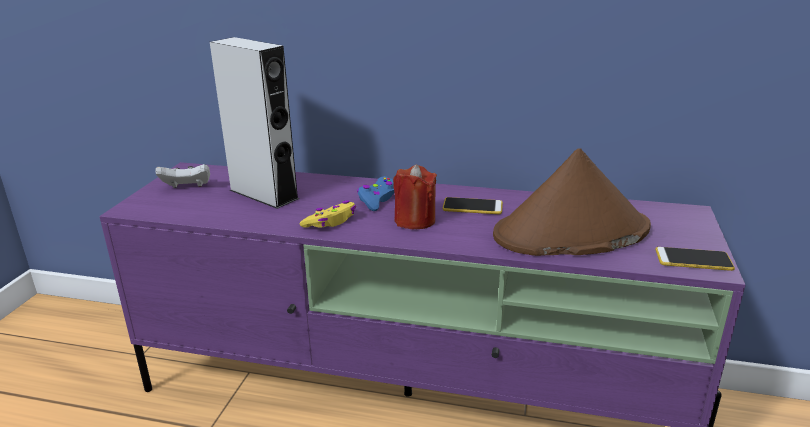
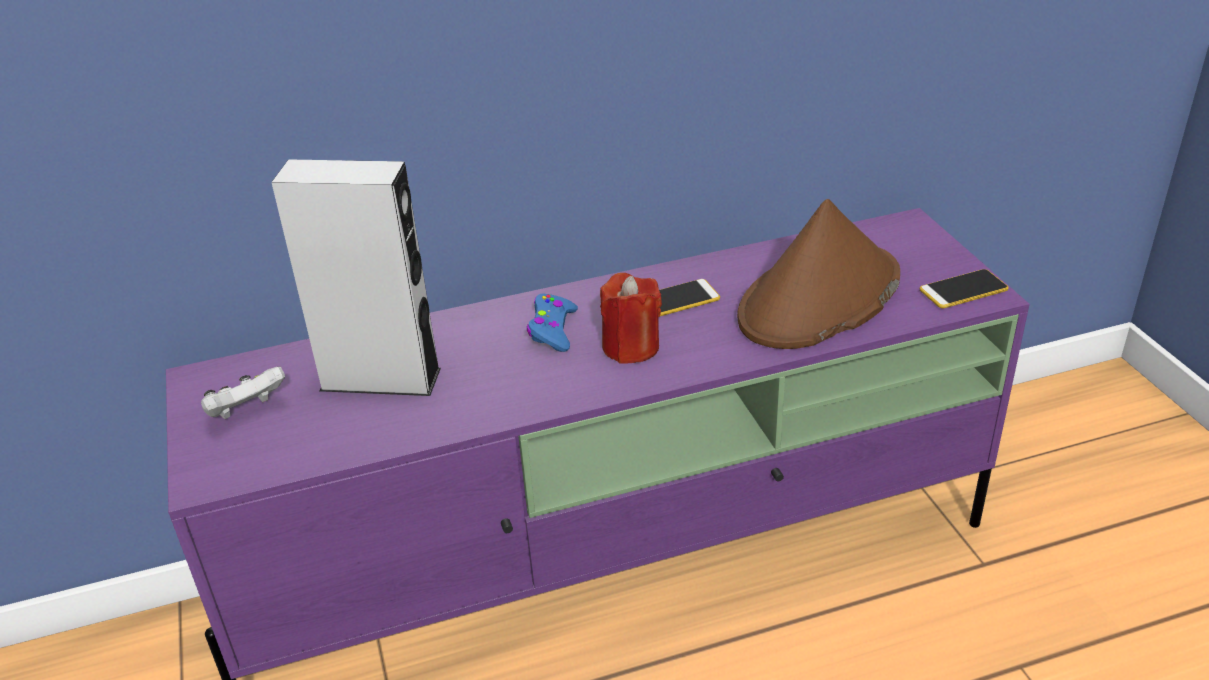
camera: 30 degrees left, 10 degrees up
(331, 222) = (528, 389): yellow game controller -> none

